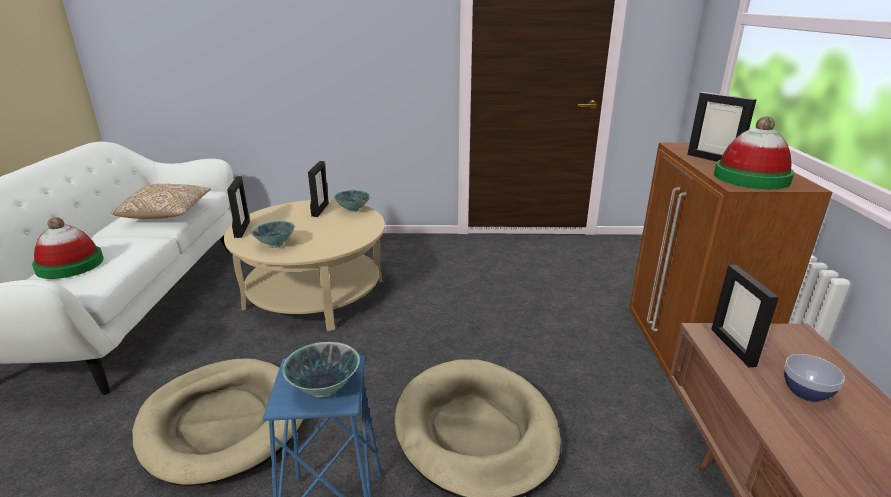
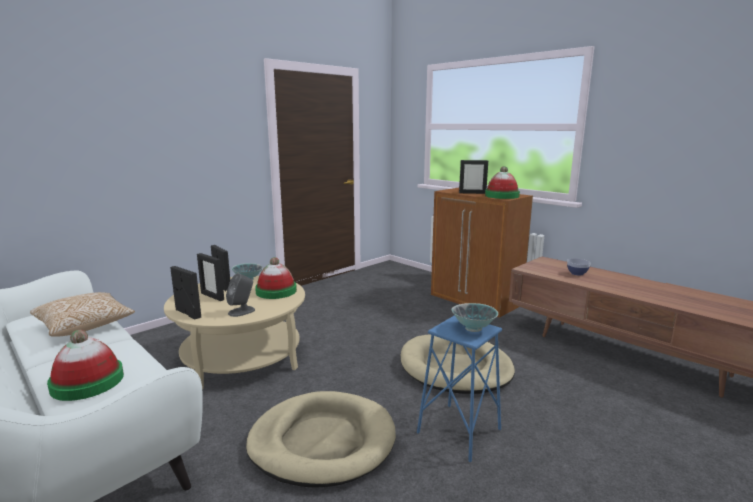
camera: 45 degrees left, 10 degrees down
(276, 244) = (242, 311): bowl -> grey speaker
(345, 233) = (276, 291): none -> hat
(734, 347) = (539, 269): picture frame -> picture frame (213, 296)

